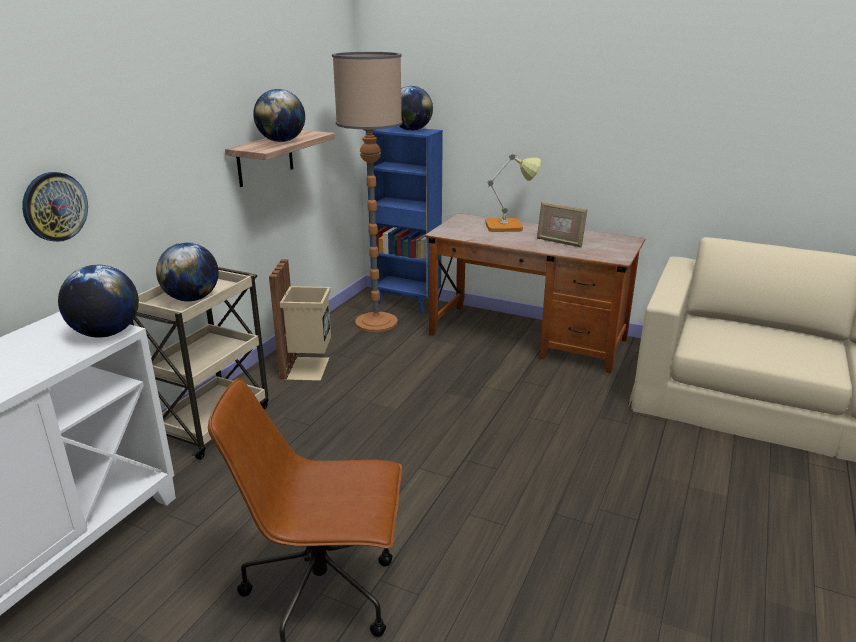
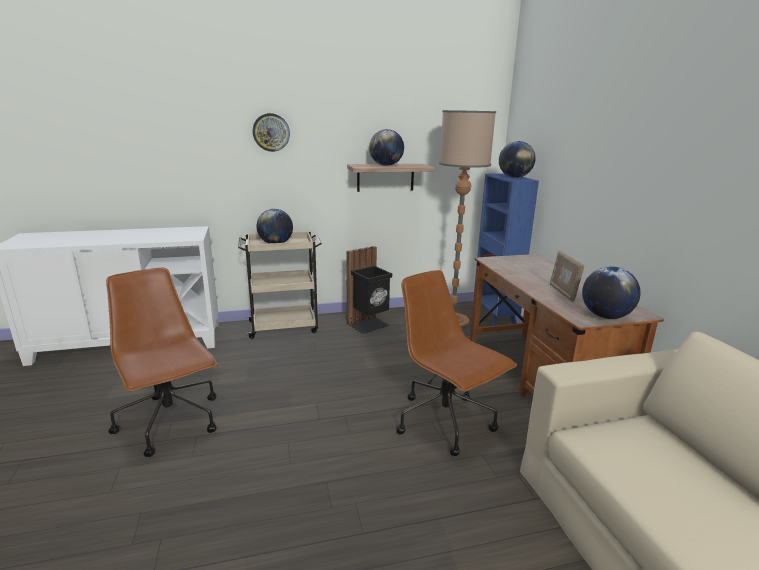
camera: 50 degrees right, 5 degrees down
(54, 206) = (214, 171): wall clock -> wall clock (271, 132)
(106, 333) = (189, 237): globe -> globe (605, 316)
(308, 368) = (369, 325): beige trash can -> black trash can
(509, 226) = (552, 271): table lamp -> none
(538, 411) = (446, 422): none -> brown office chair

